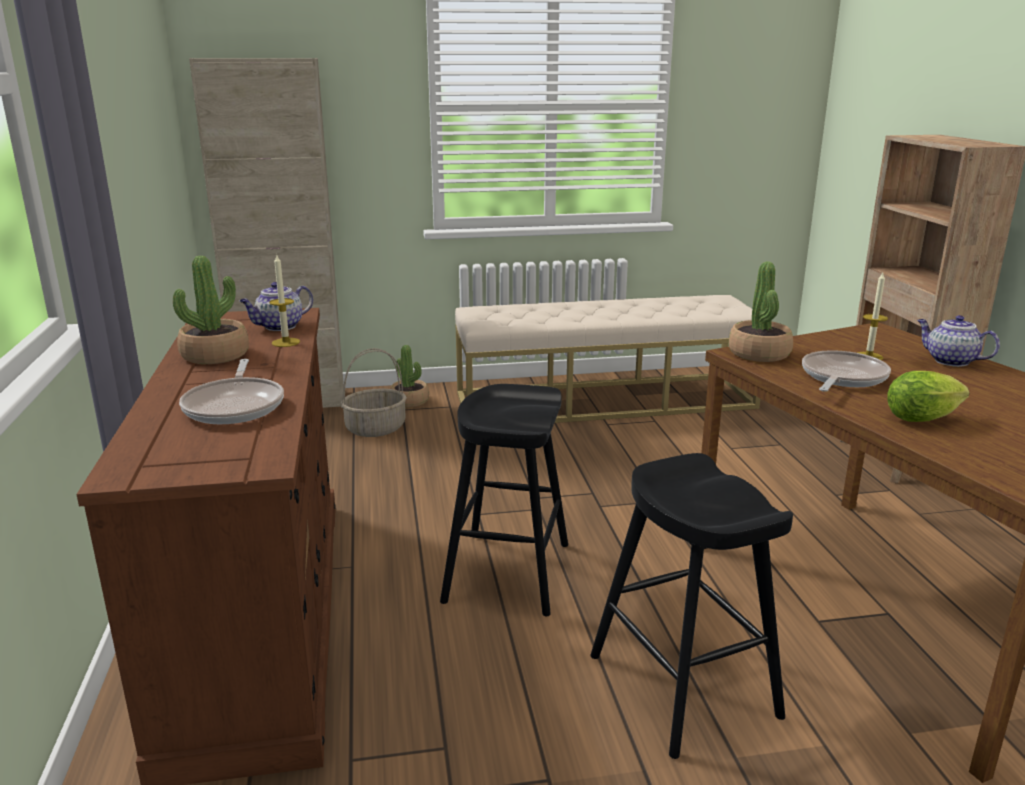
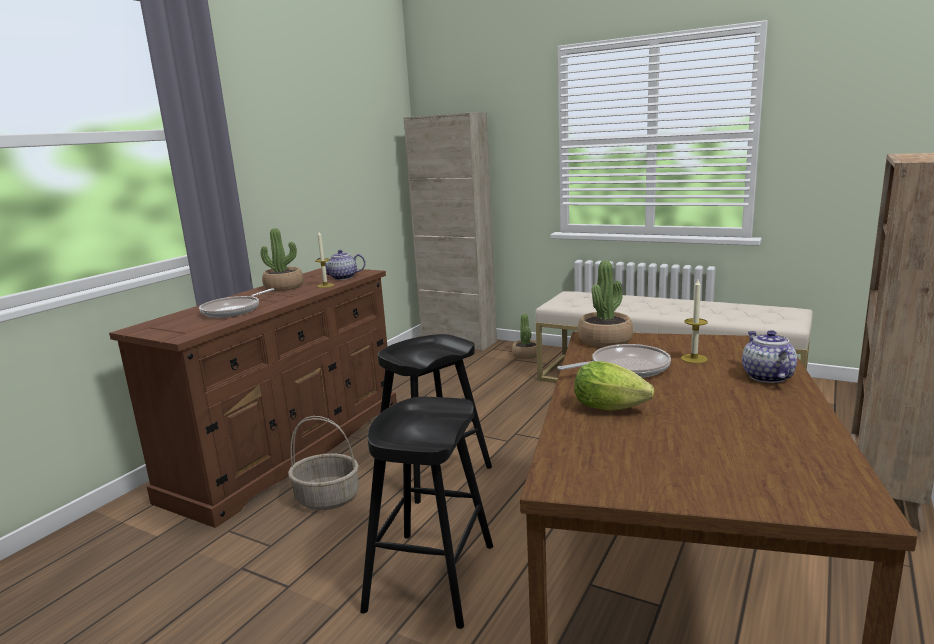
camera: 40 degrees right, 5 degrees down
(376, 428) = (482, 367): basket -> basket (328, 498)

